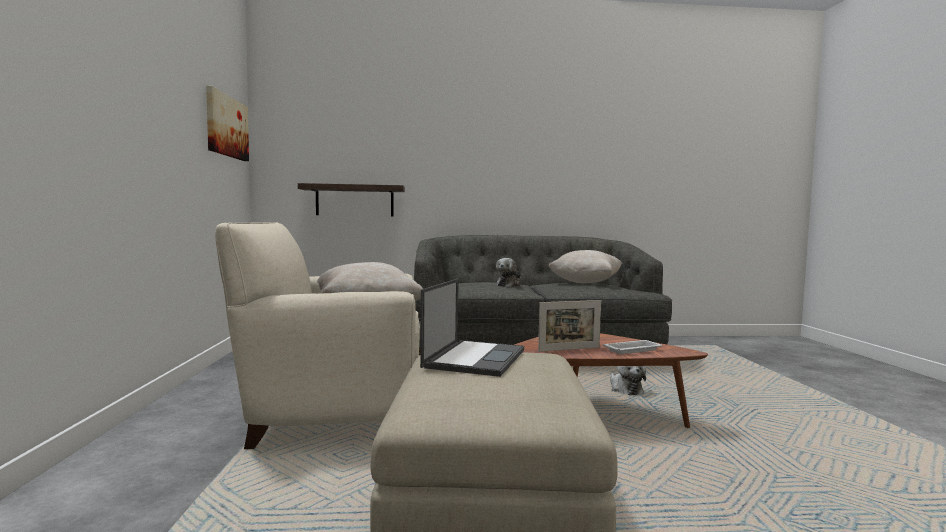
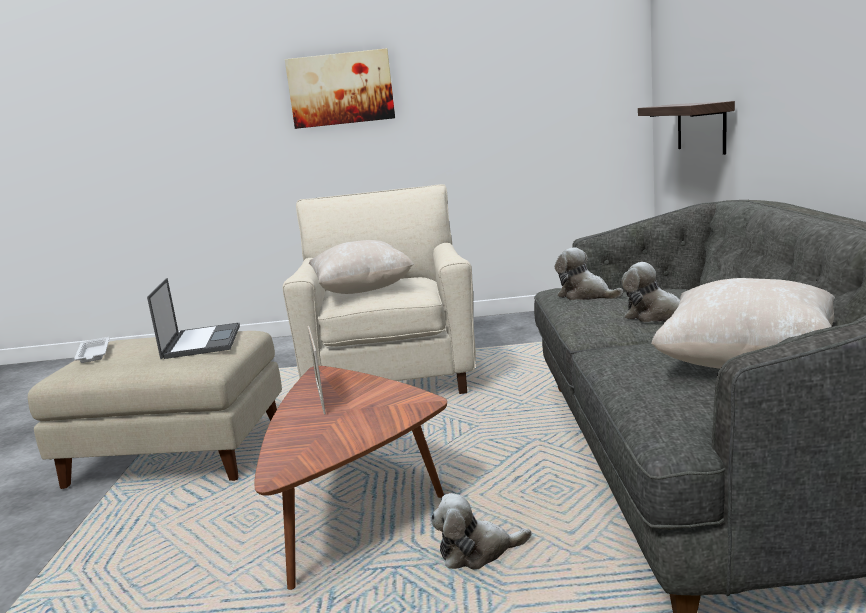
camera: 95 degrees right, 10 degrees up
(226, 126) = (574, 51): picture -> picture (341, 89)
(459, 287) = (585, 295): none -> plush toy
(475, 358) = (202, 341): laptop -> laptop turned 120 degrees counterclockwise
(633, 350) = (301, 435): white tray -> white tray (93, 354)

